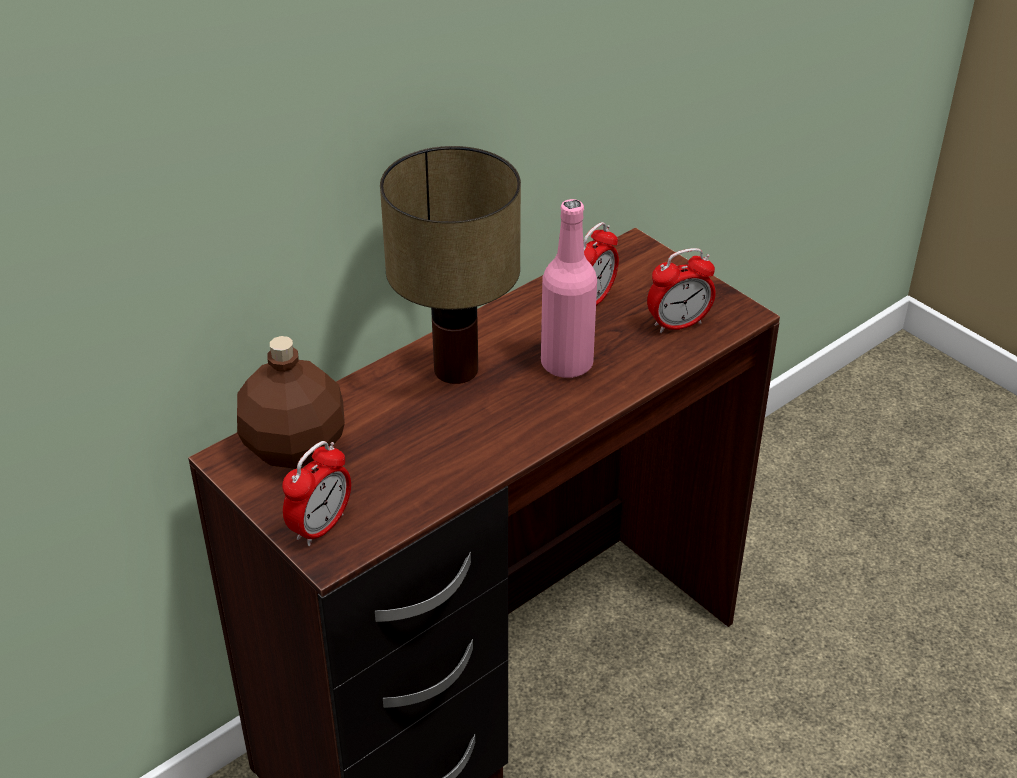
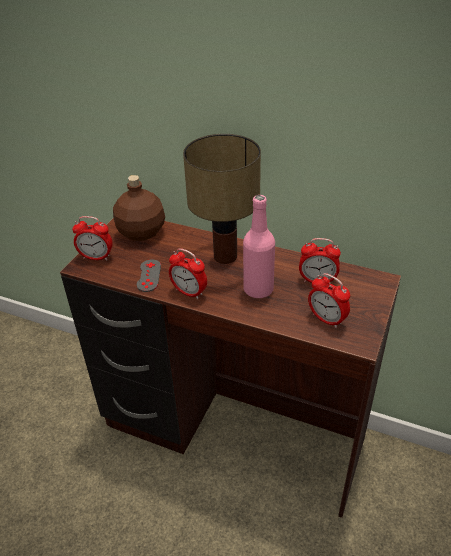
camera: 65 degrees right, 0 degrees up
(434, 472) = (149, 275): none -> grey game controller
(517, 438) = (189, 292): none -> alarm clock

